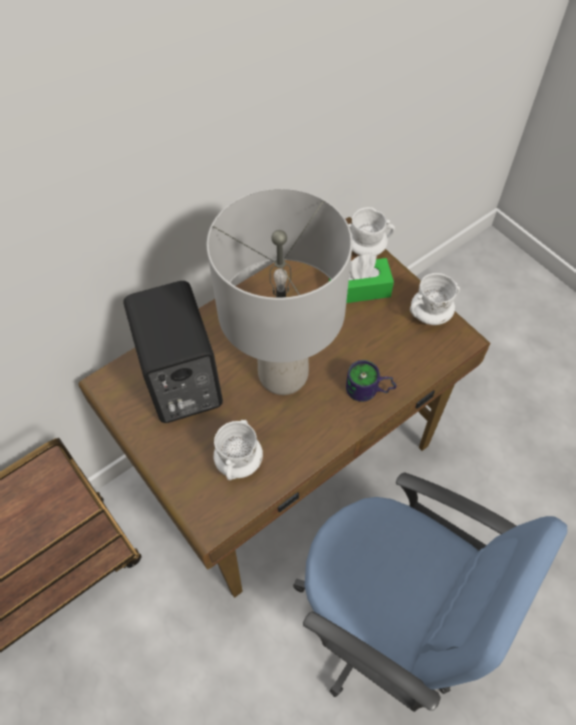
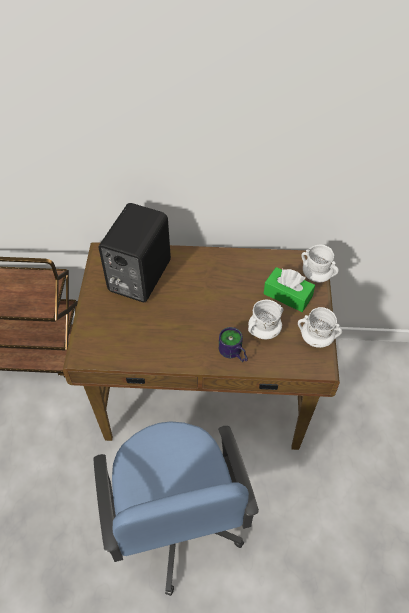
camera: 40 degrees right, 5 degrees down
(239, 461) = (126, 337): white mug -> white mug (264, 331)
(282, 376) = (193, 311): grey table lamp -> none

